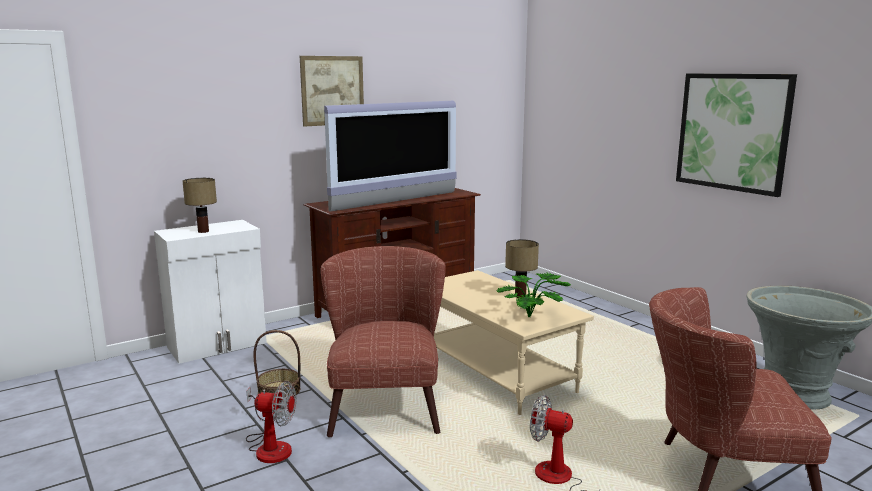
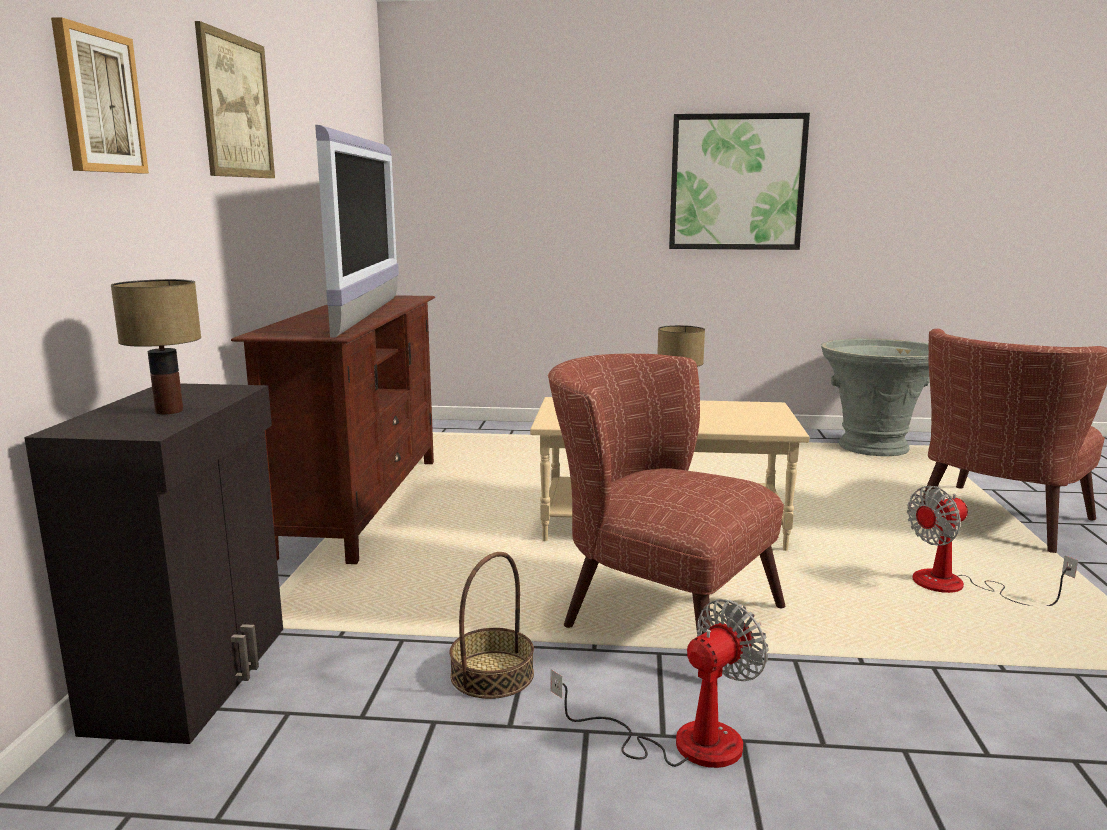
camera: 50 degrees left, 0 degrees up
(218, 345) = (195, 676): white cabinet -> black cabinet
(221, 103) = (99, 102): none -> picture
(533, 318) = (758, 419): potted plant -> none

